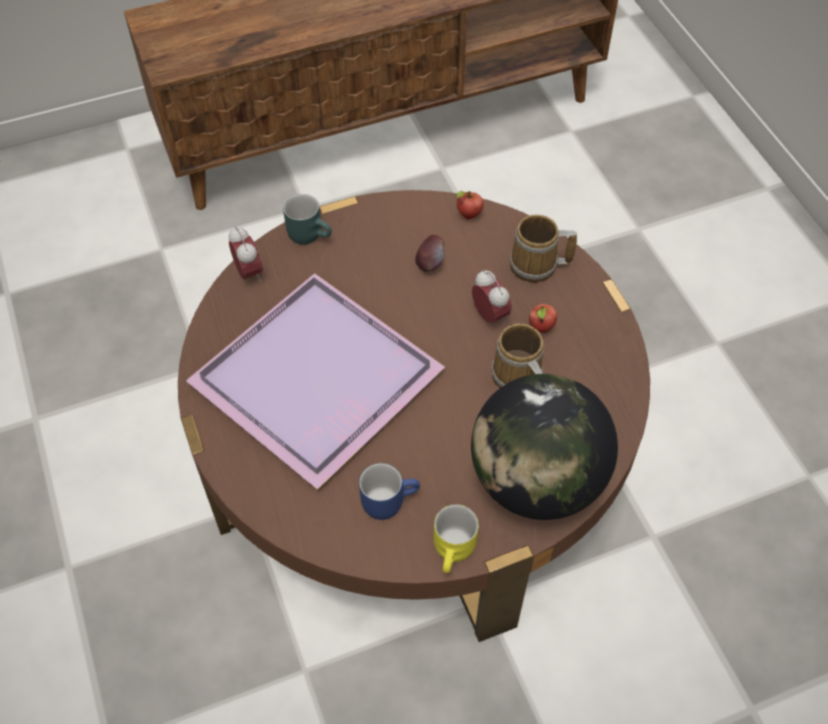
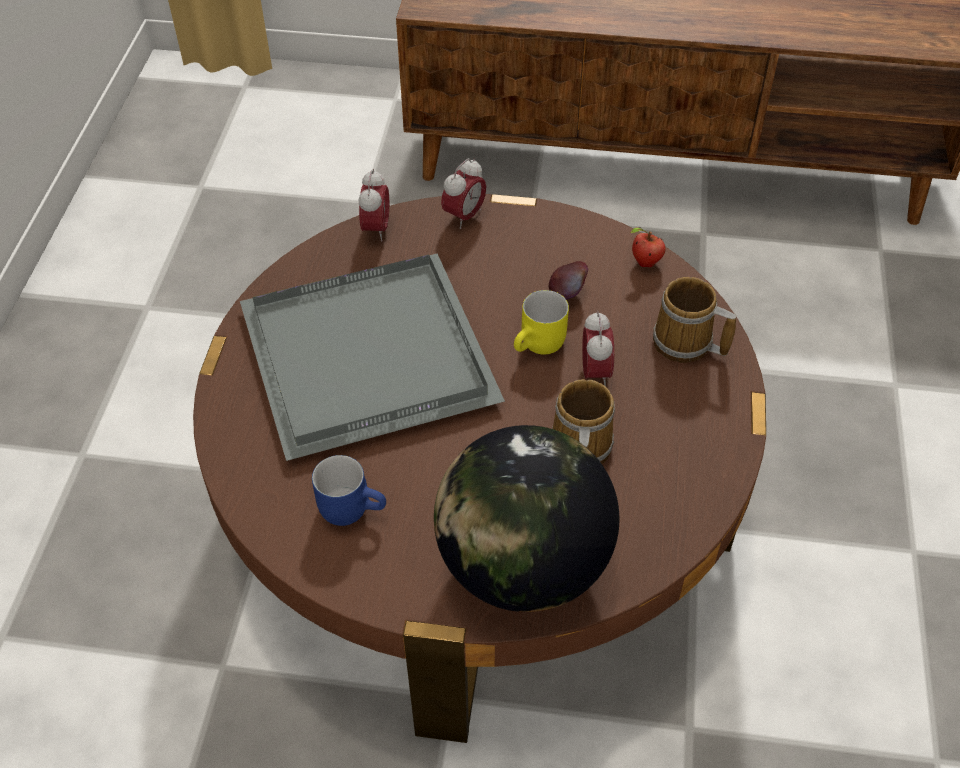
camera: 30 degrees right, 5 degrees down
(310, 234) = (464, 216): turquoise mug -> alarm clock
(316, 383) = (365, 360): purple tray -> grey tray
(456, 552) = (383, 594): yellow mug -> yellow mug (540, 346)
(541, 328) = (644, 410): apple -> none

